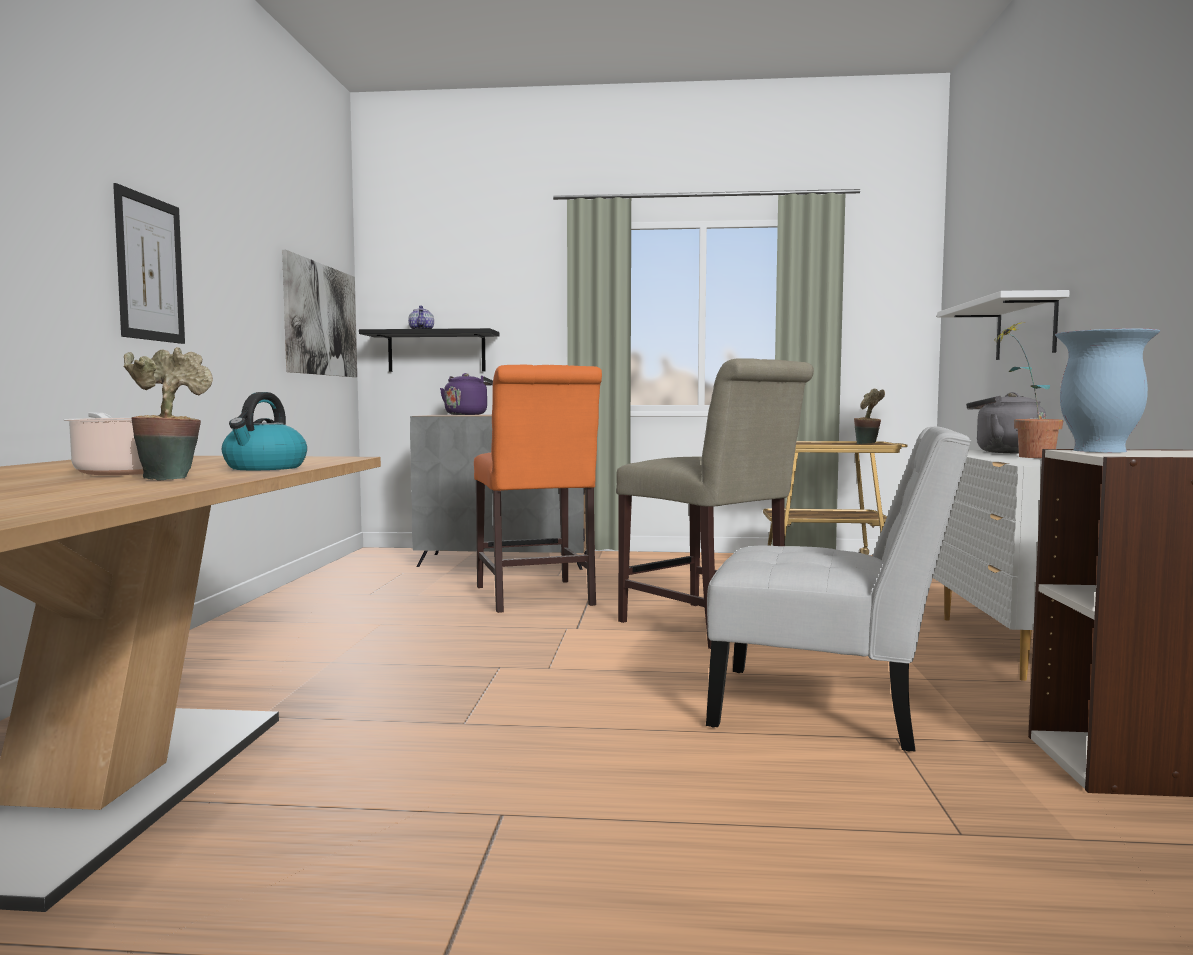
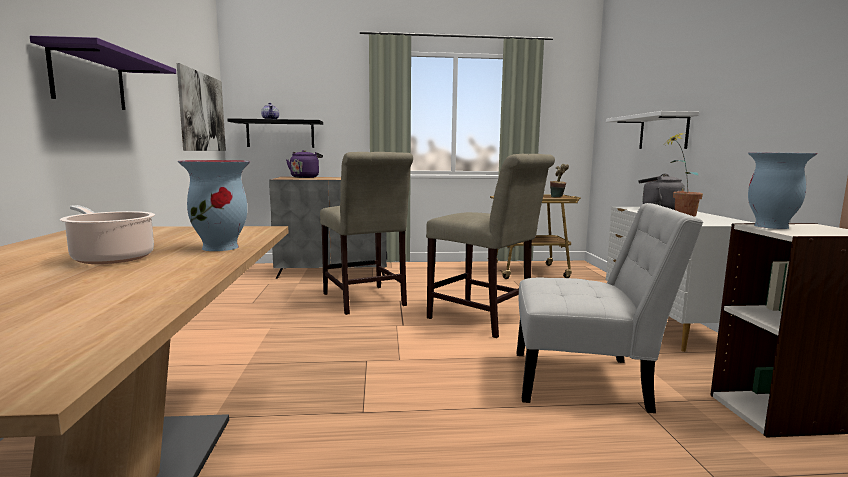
camera: 10 degrees left, 5 degrees up
(150, 268) = (89, 79): picture -> purple shelf
(170, 477) = (160, 267): potted plant -> none
(265, 468) = (221, 247): kettle -> vase
(535, 597) = (365, 301): orange chair -> beige chair

